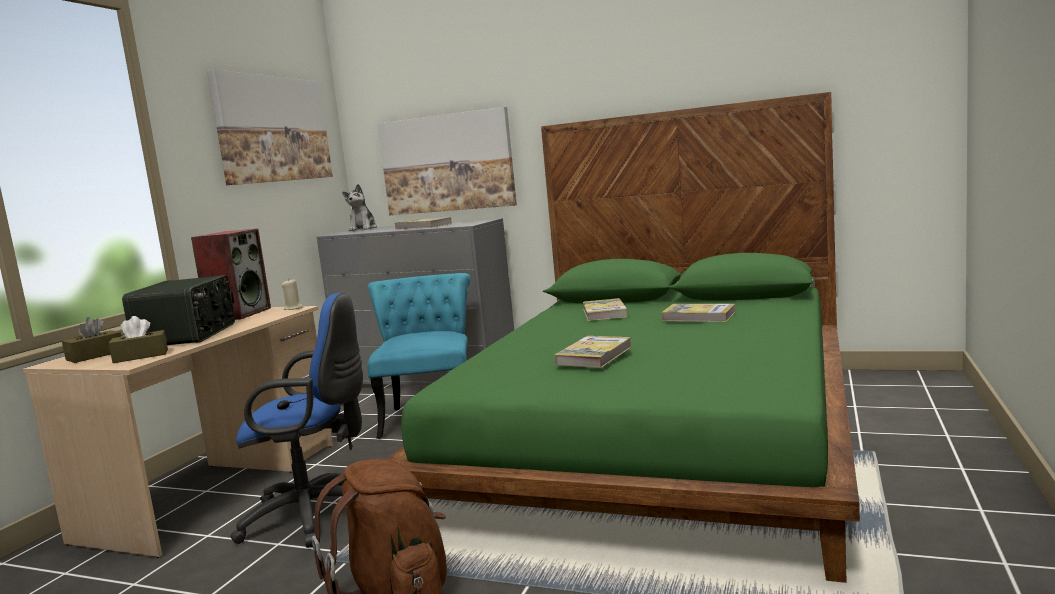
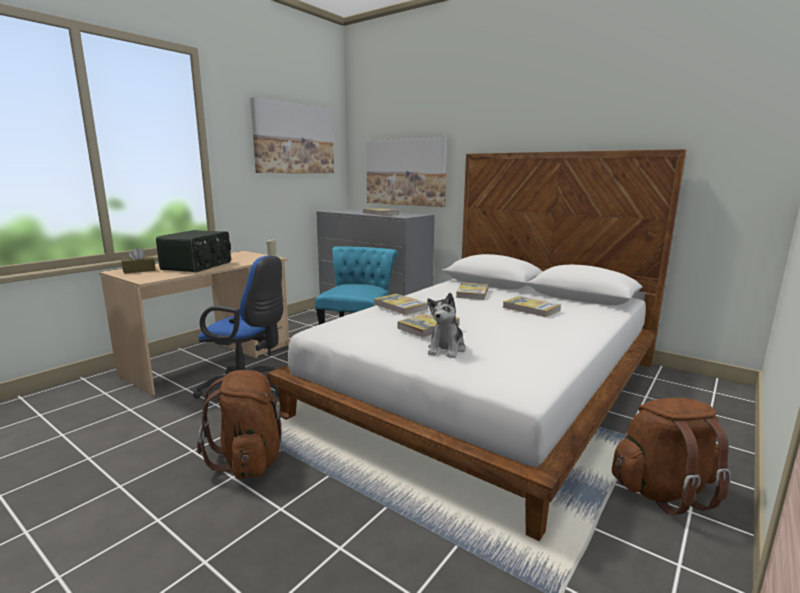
camera: 15 degrees right, 5 degrees up
(141, 356) = (157, 276): brown tissue box -> none
(239, 314) = (241, 256): speaker -> none
(363, 229) = (349, 209): plush toy -> plush toy (446, 349)
(529, 342) = (400, 306): none -> book
(659, 437) = (487, 388): green bed -> white bed
(941, 497) = (663, 491): none -> brown backpack

